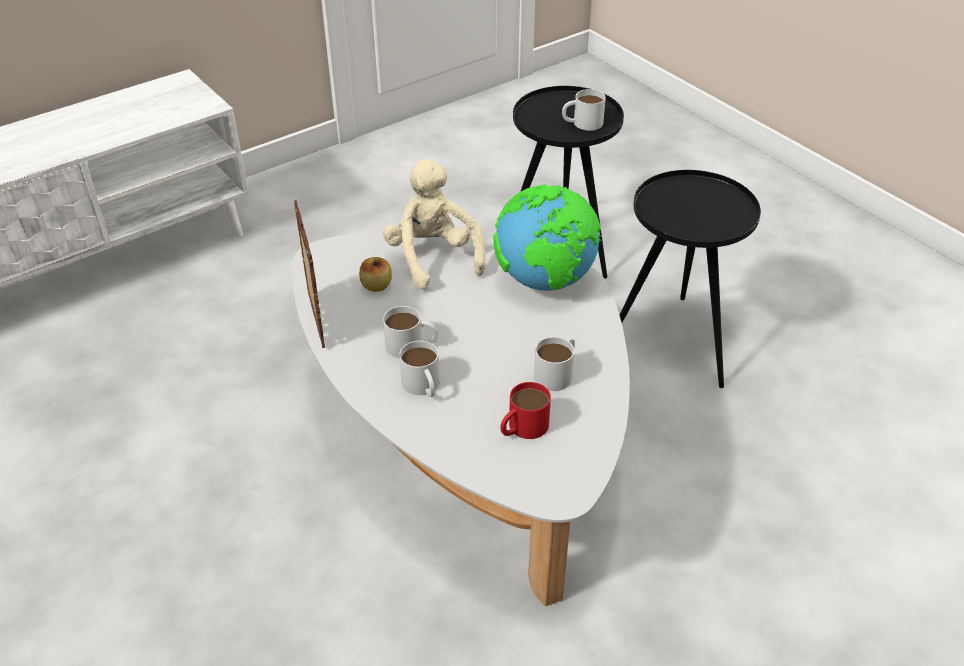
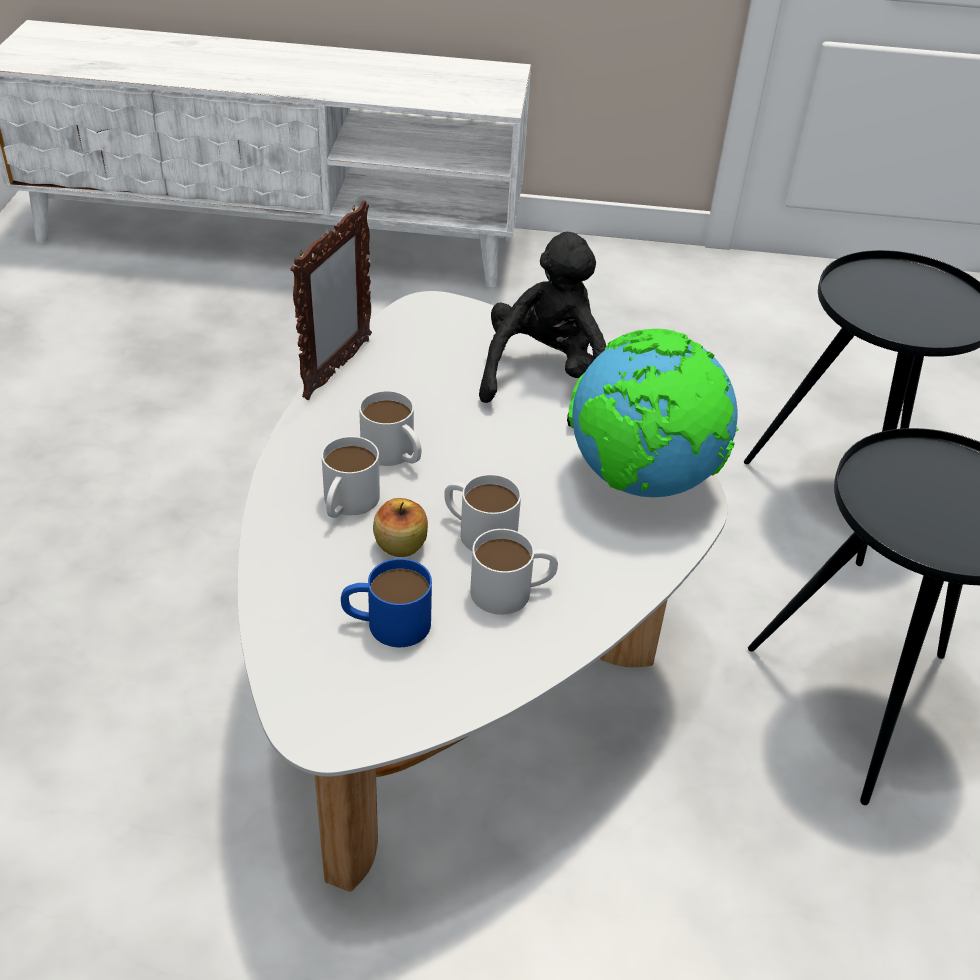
camera: 40 degrees right, 0 degrees up
(376, 286) = (445, 371): apple -> apple (400, 546)
(433, 258) = (545, 378): beige plush toy -> black plush toy
(522, 428) = (386, 622): red mug -> blue mug
(582, 123) = (917, 319): white mug -> white mug (478, 530)

